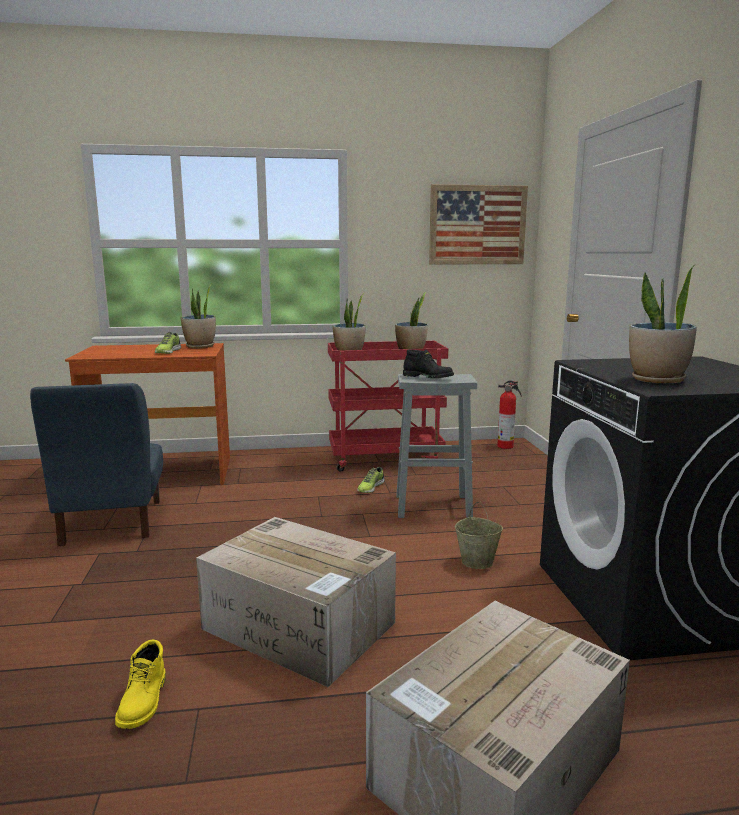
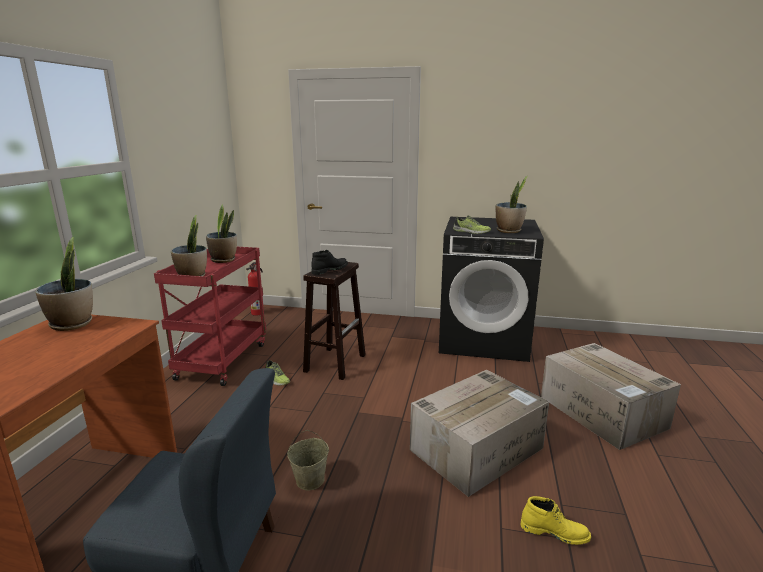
camera: 70 degrees left, 5 degrees up
(167, 352) = (79, 343): shoe -> shoe (471, 232)
(434, 506) = (335, 362): grey stool -> brown stool
(477, 225) = (206, 139): picture -> none
(478, 562) = (424, 369): beige bucket -> beige bucket (310, 479)

